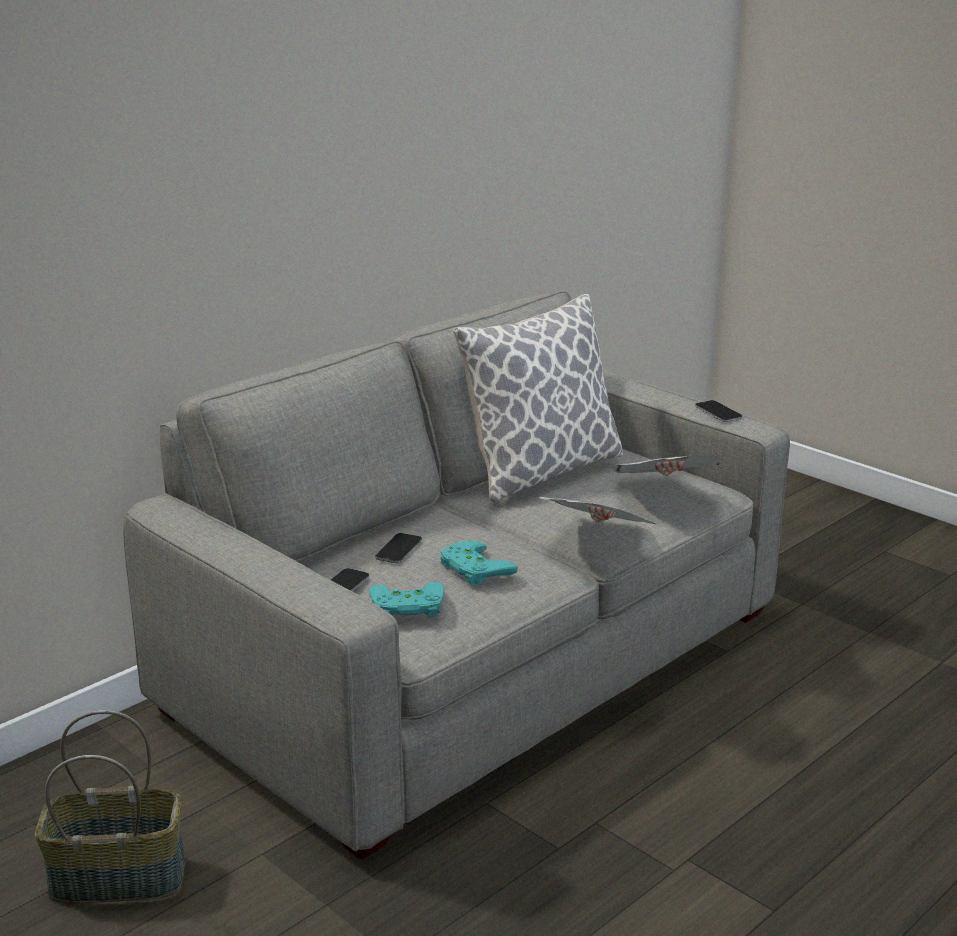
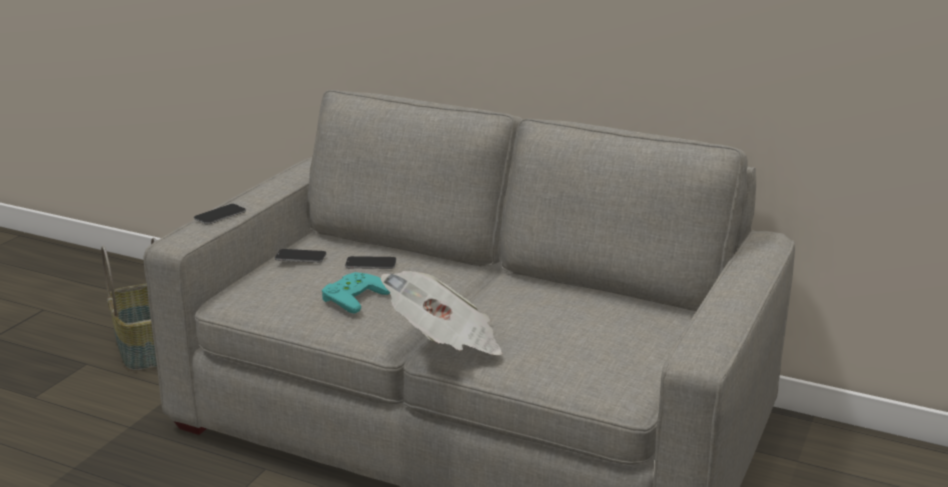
camera: 70 degrees right, 0 degrees up
(407, 607) = (276, 284): turquoise game controller -> none
(541, 471) = (580, 296): pillow -> none
(663, 493) = (577, 359): newspaper -> none
(718, 412) = (717, 329): phone -> phone (220, 215)

